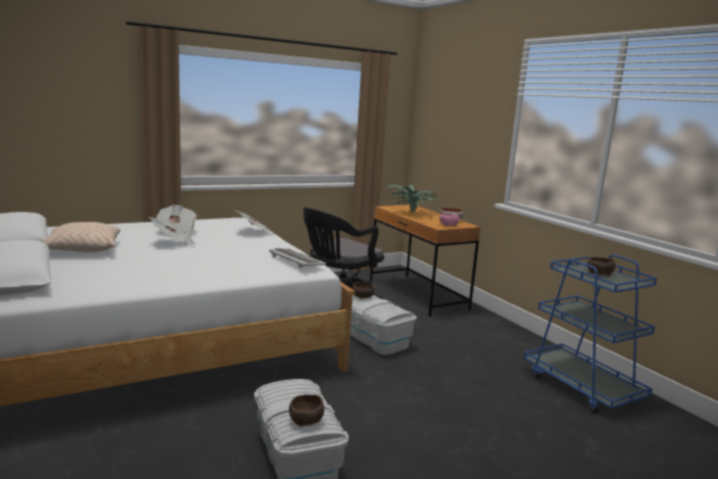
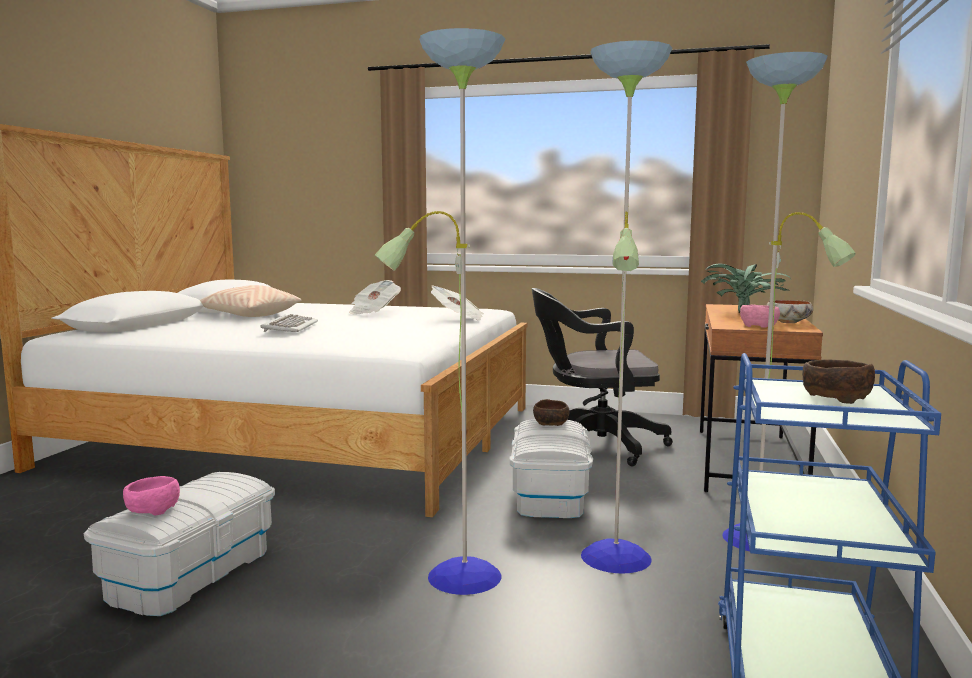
camera: 45 degrees right, 5 degrees down
(173, 242) = (336, 317): newspaper -> none
(296, 260) = (399, 338): keyboard -> keyboard (289, 327)
(305, 420) = (151, 509): brown bowl -> pink bowl
(459, 363) = (617, 559): none -> floor lamp

